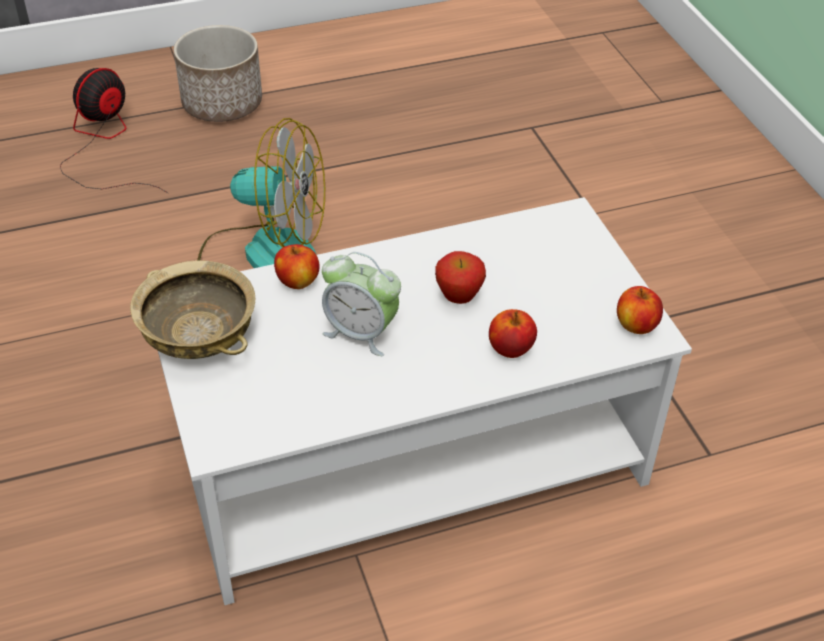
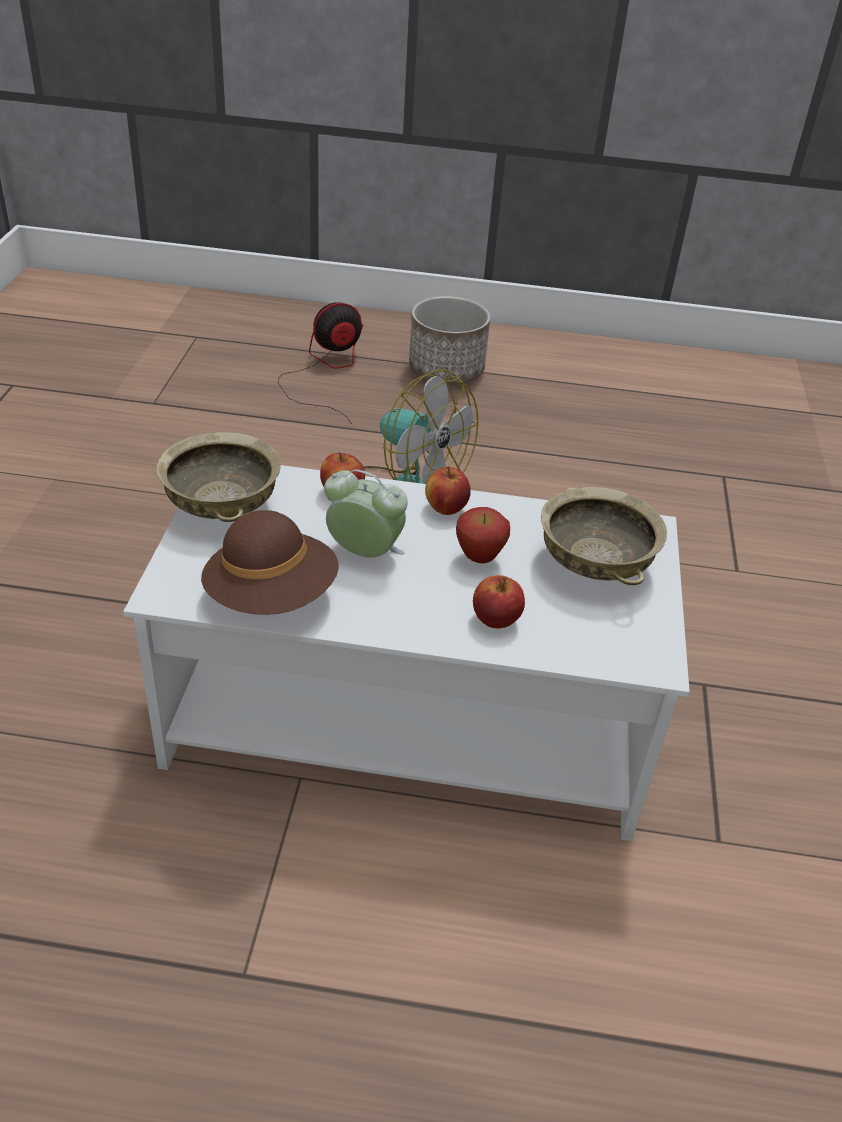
camera: 25 degrees right, 5 degrees down
(312, 406) = (272, 596): none -> brown hat
(361, 333) = (364, 553): alarm clock -> alarm clock turned 150 degrees clockwise
(550, 264) = (594, 562): none -> beige bowl
(636, 326) = (643, 648): apple -> apple (446, 508)

